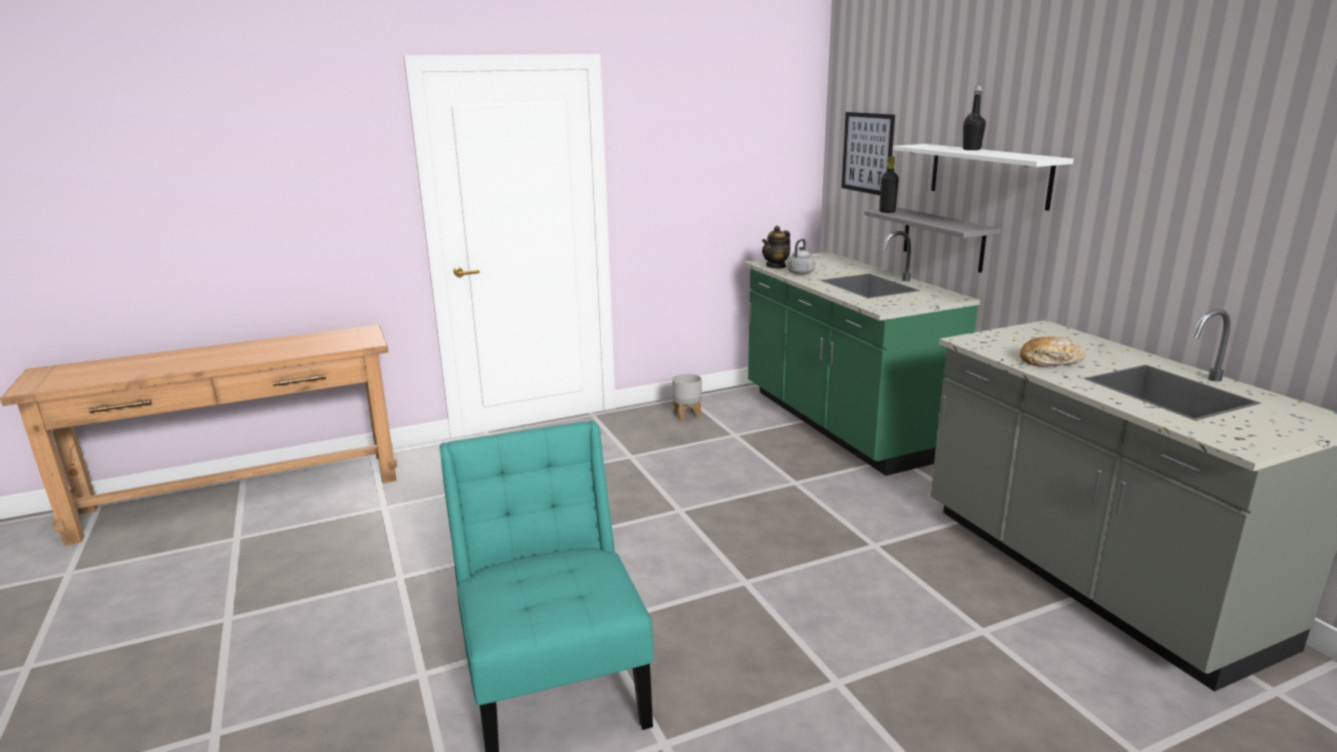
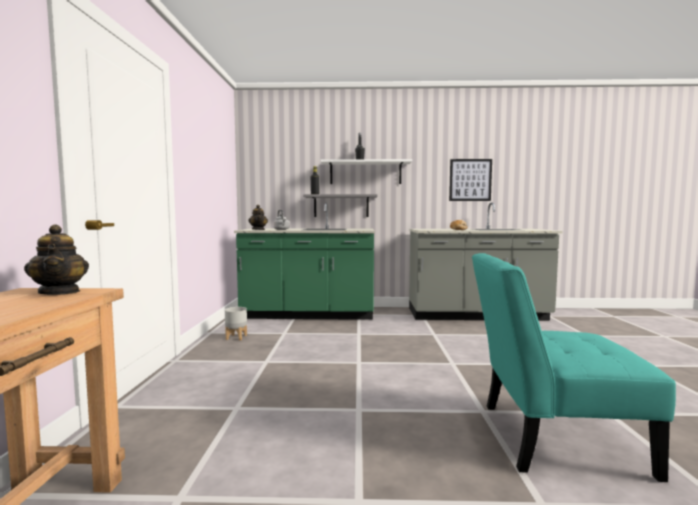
camera: 65 degrees left, 15 degrees down
(363, 338) = (60, 292): none -> teapot
(867, 153) = (278, 170): picture -> picture (470, 180)

